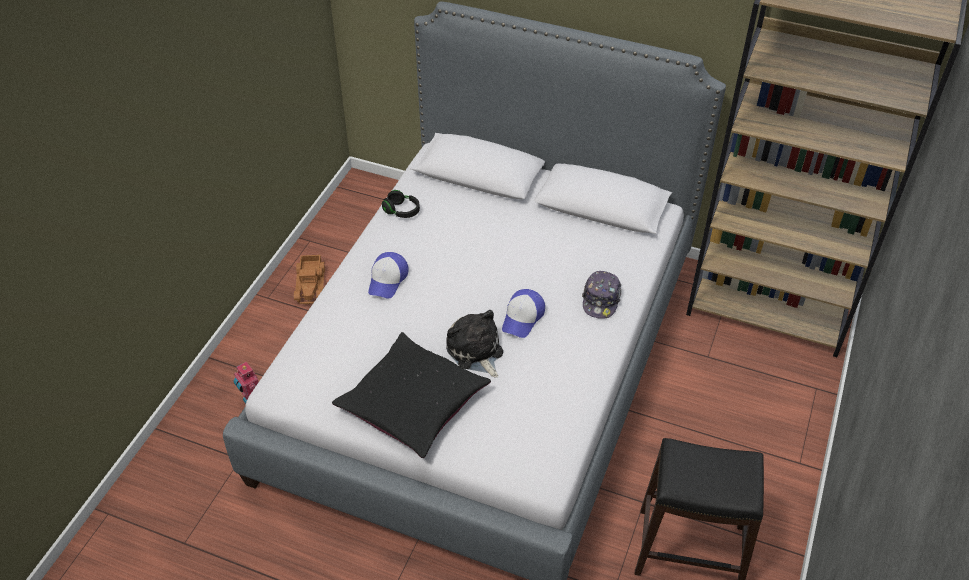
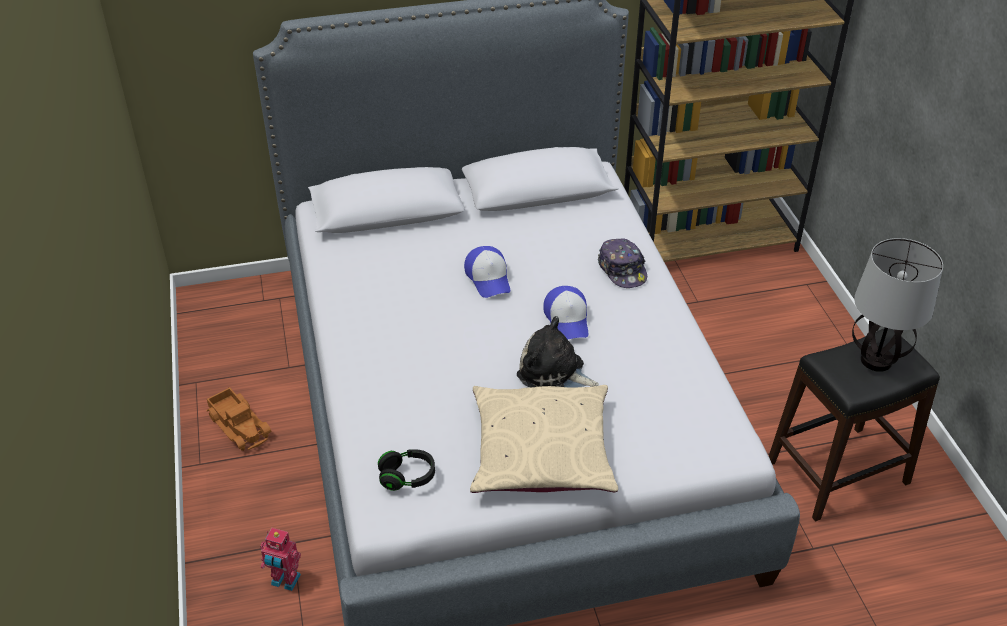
camera: 35 degrees left, 5 degrees down
(388, 280) = (395, 349): cap -> cap (488, 278)
(402, 211) = (341, 278): black headphones -> black headphones (407, 477)
(413, 402) = (541, 451): black pillow -> beige pillow
(719, 473) = (876, 360): none -> table lamp

